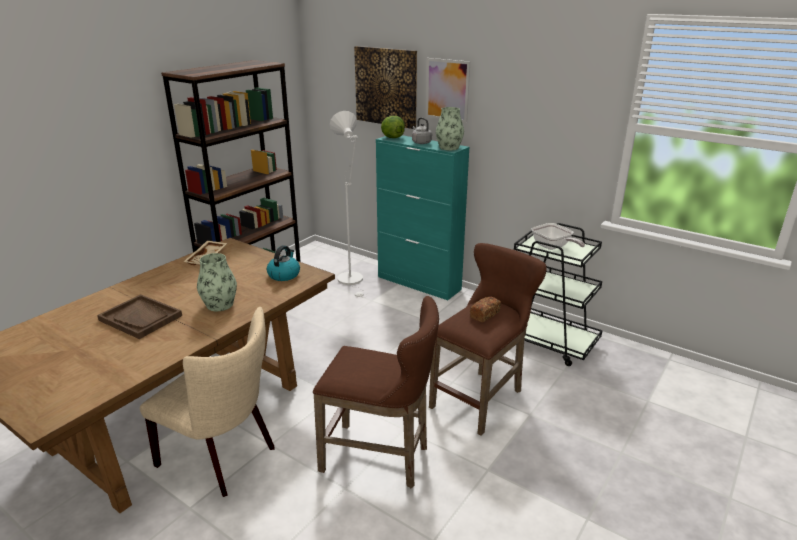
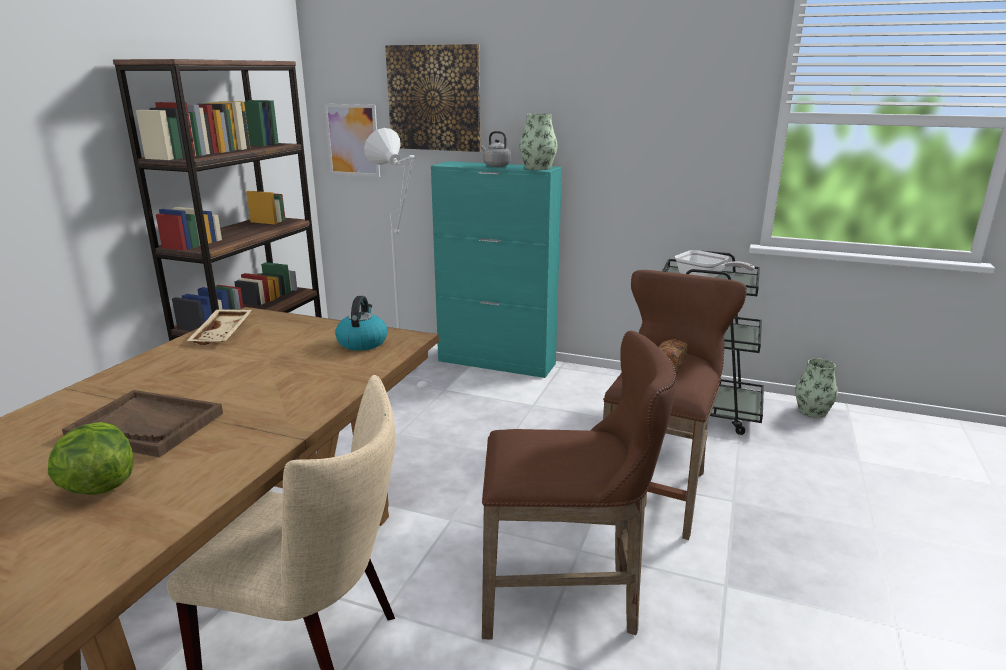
camera: 15 degrees left, 5 degrees down
(220, 304) = (281, 391): vase -> vase (812, 411)
(392, 137) = (451, 164): lettuce -> lettuce (98, 487)
(447, 90) = (525, 94): picture -> picture (352, 140)

